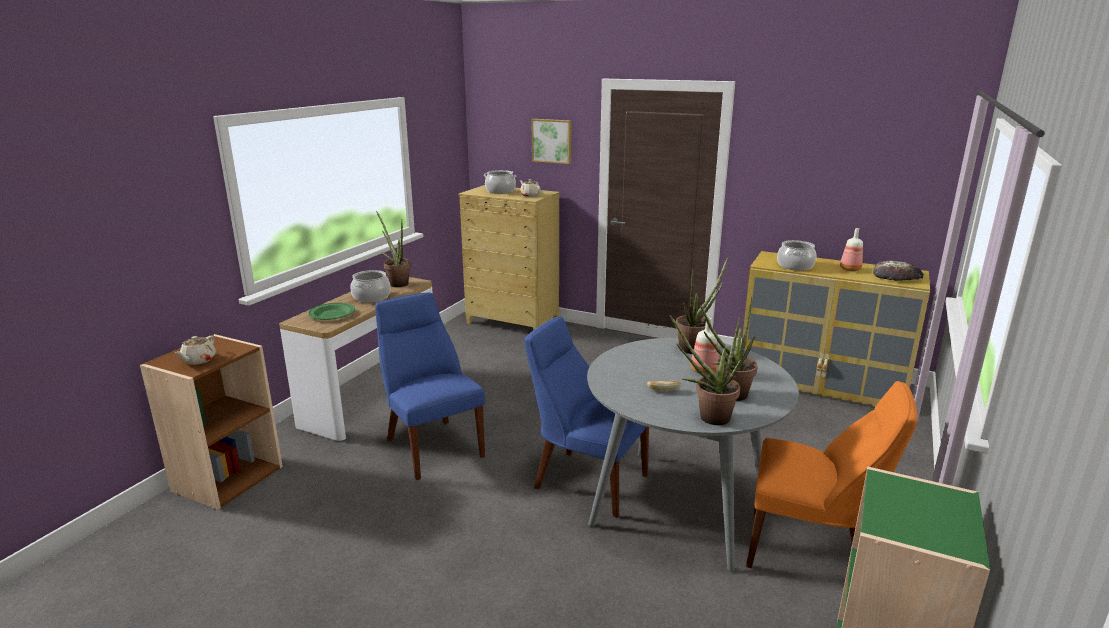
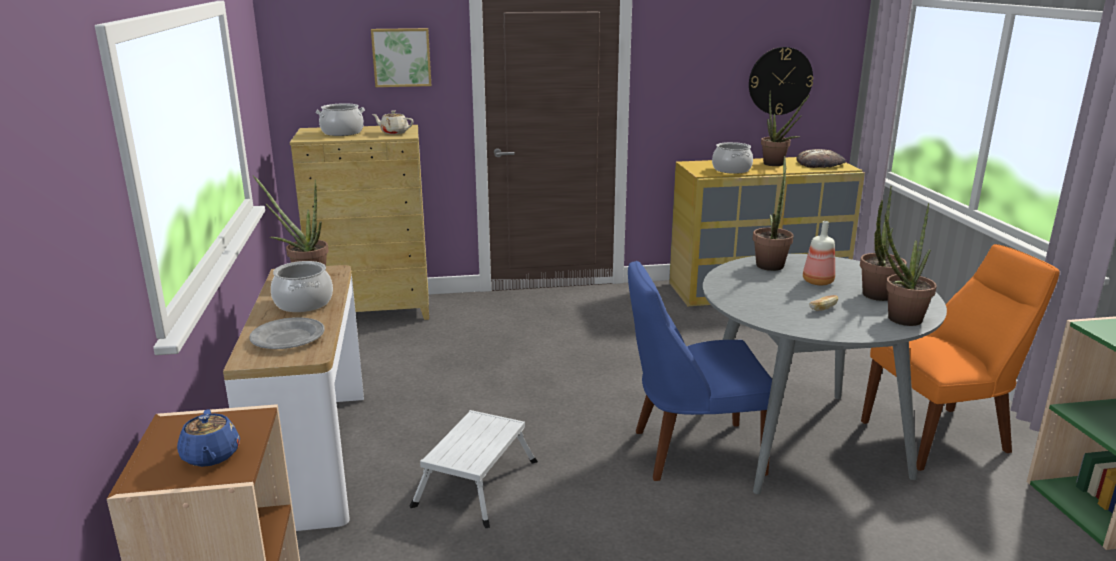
camera: 35 degrees left, 0 degrees up
(198, 360) = (211, 456): beige teapot -> blue teapot
(332, 314) = (288, 338): green plate -> grey plate
(432, 446) = (476, 482): blue chair -> white step ladder
(849, 269) = (777, 165): bottle -> potted plant
(876, 190) = (780, 81): none -> wall clock

